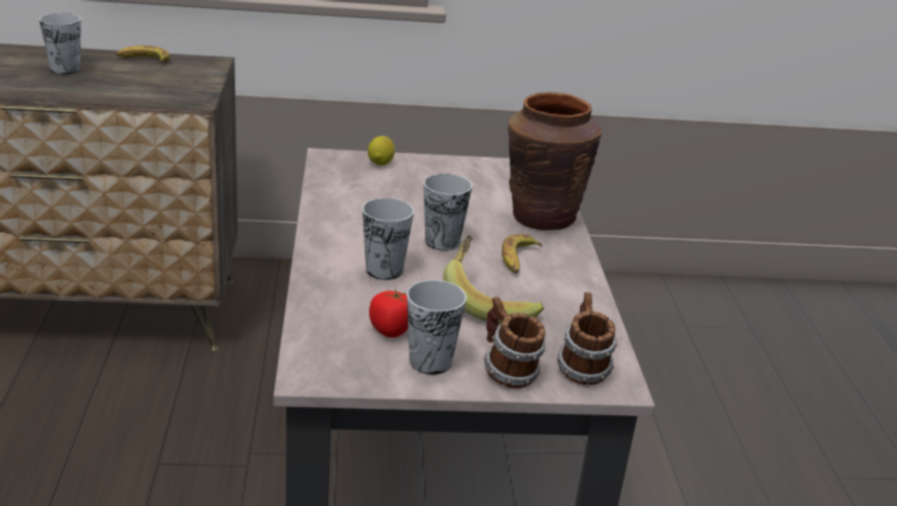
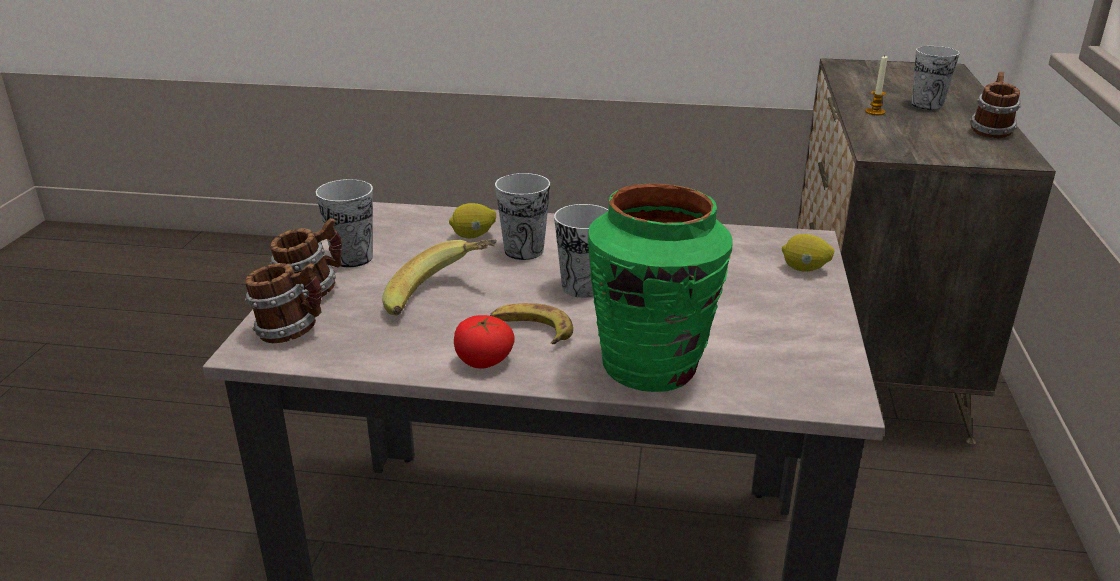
camera: 105 degrees right, 0 degrees up
(82, 89) = (875, 112): none -> candle
(143, 60) = (990, 131): banana -> mug
(359, 298) = (473, 236): none -> lemon
(390, 330) = (413, 245): tomato -> tomato (484, 362)
(542, 217) = (651, 367): brown vase -> green vase

